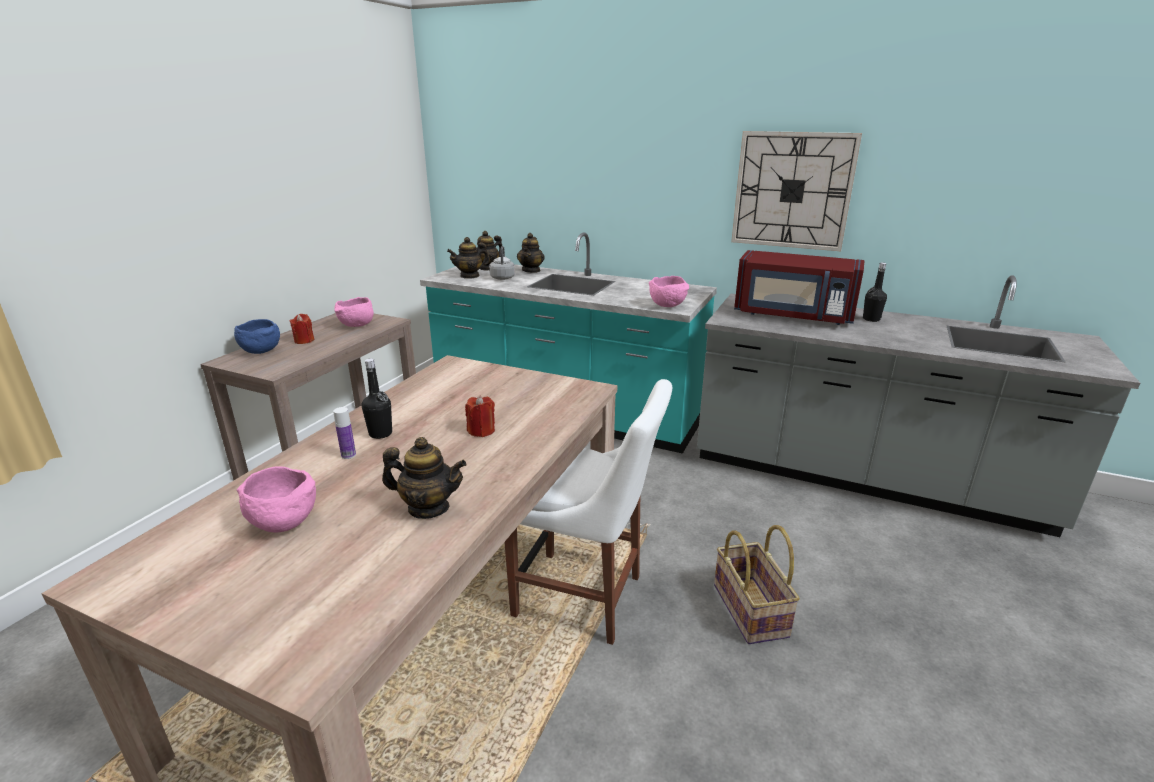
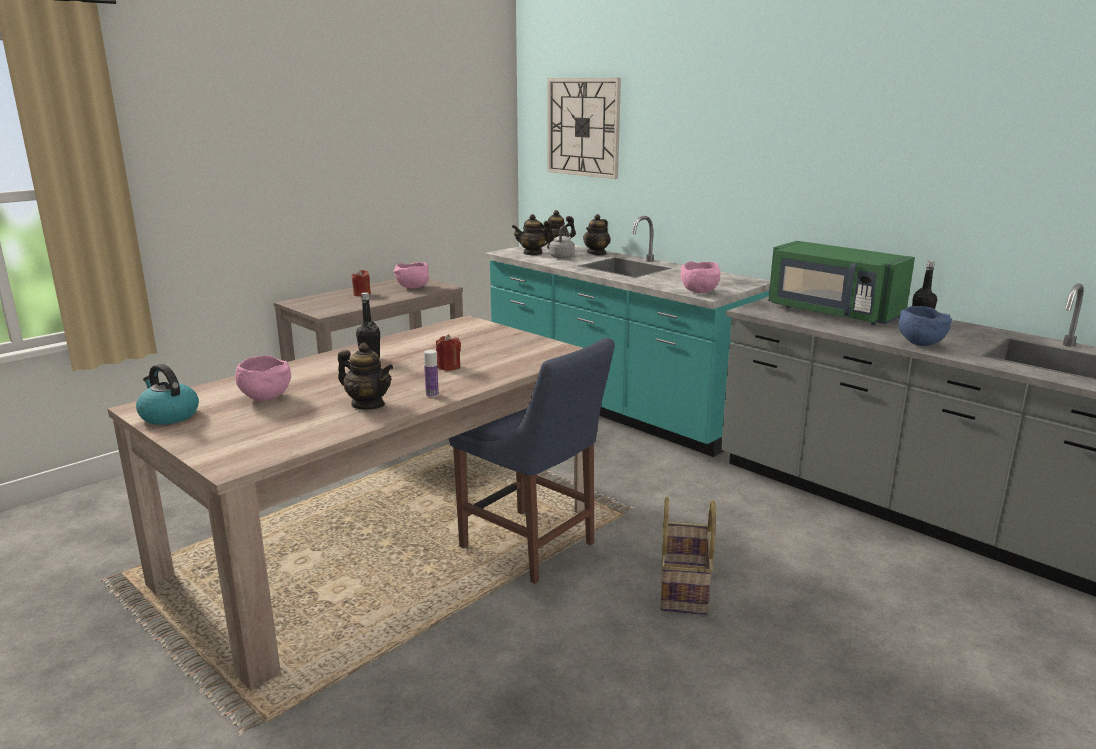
camera: 20 degrees right, 5 degrees down
(154, 587) = (168, 415): none -> kettle
(260, 351) = (323, 298): blue bowl -> blue bowl (919, 343)
(348, 455) = (336, 368): bottle -> bottle (432, 395)
(584, 598) = (532, 548): white chair -> blue chair
(792, 191) = (853, 180): wall clock -> wall clock (583, 127)
(793, 315) = (832, 313): red microwave -> green microwave

